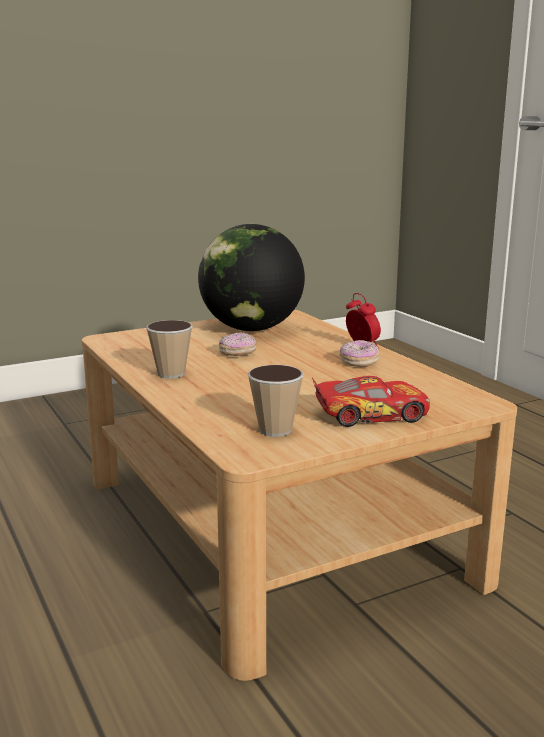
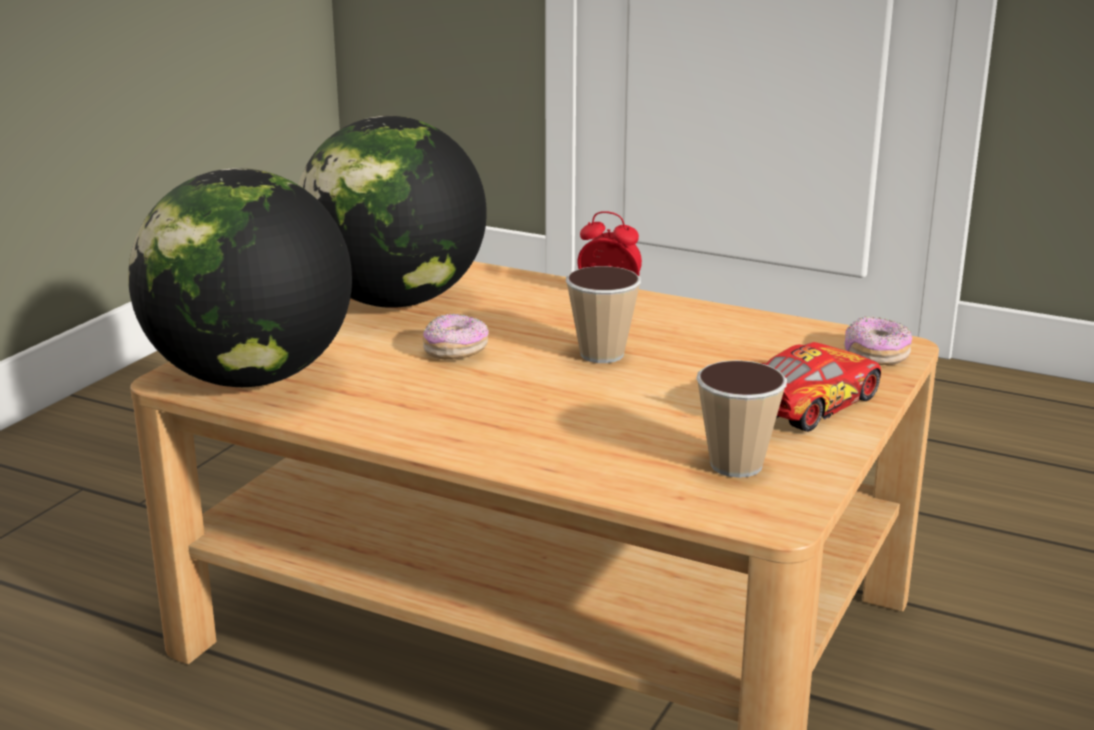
camera: 35 degrees left, 5 degrees up
(132, 344) = (251, 378): none -> globe
(171, 374) = (422, 416): cup -> cup (602, 354)
(359, 362) = (649, 323): donut -> donut (875, 356)

